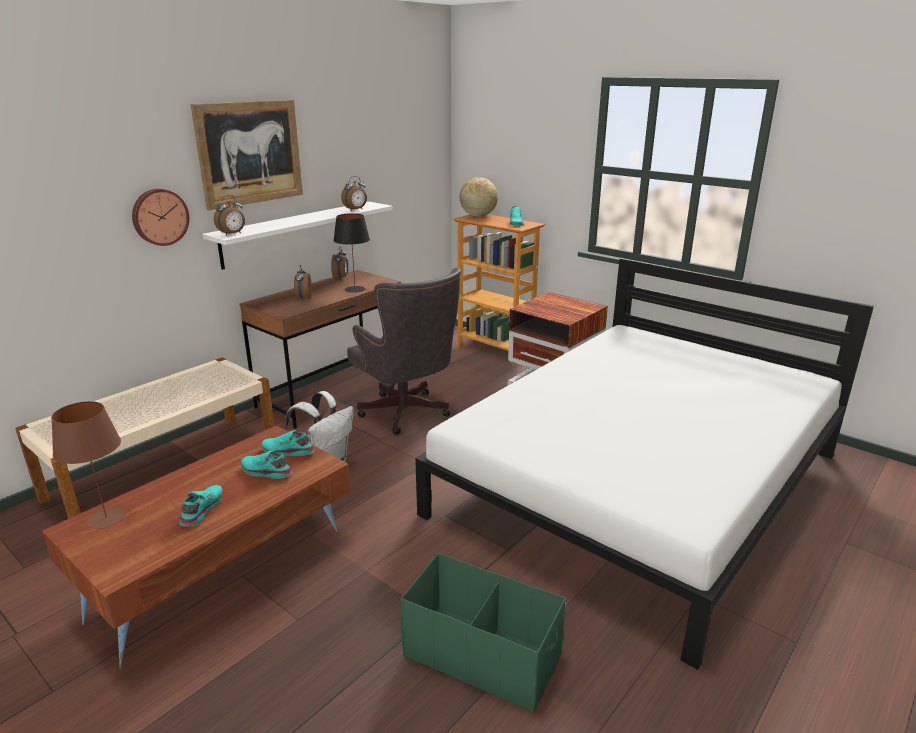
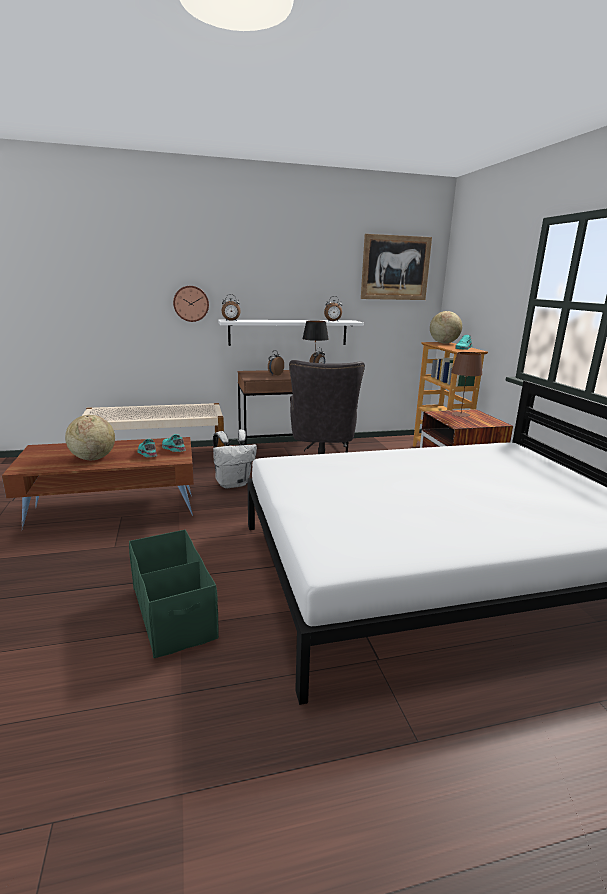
camera: 35 degrees right, 5 degrees down
(105, 518) = (54, 448): brown table lamp -> brown table lamp (460, 414)
(201, 510) = (93, 458): turquoise shoe -> globe
(250, 153) = (260, 272): picture -> picture (395, 268)

